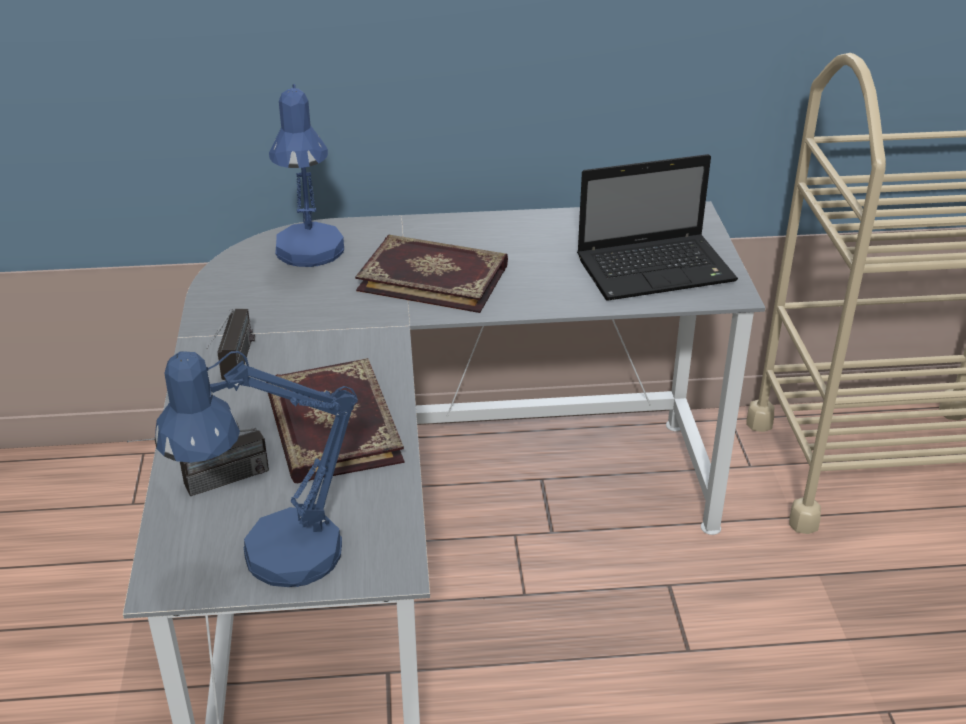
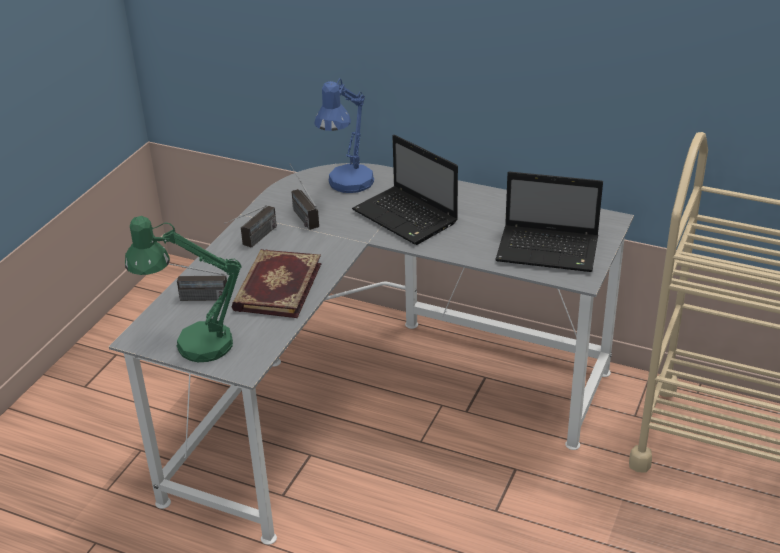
camera: 30 degrees right, 0 degrees up
(272, 310) = (300, 213): none -> radio
(272, 560) = (192, 345): blue table lamp -> green table lamp
(434, 277) = (407, 217): book -> laptop

